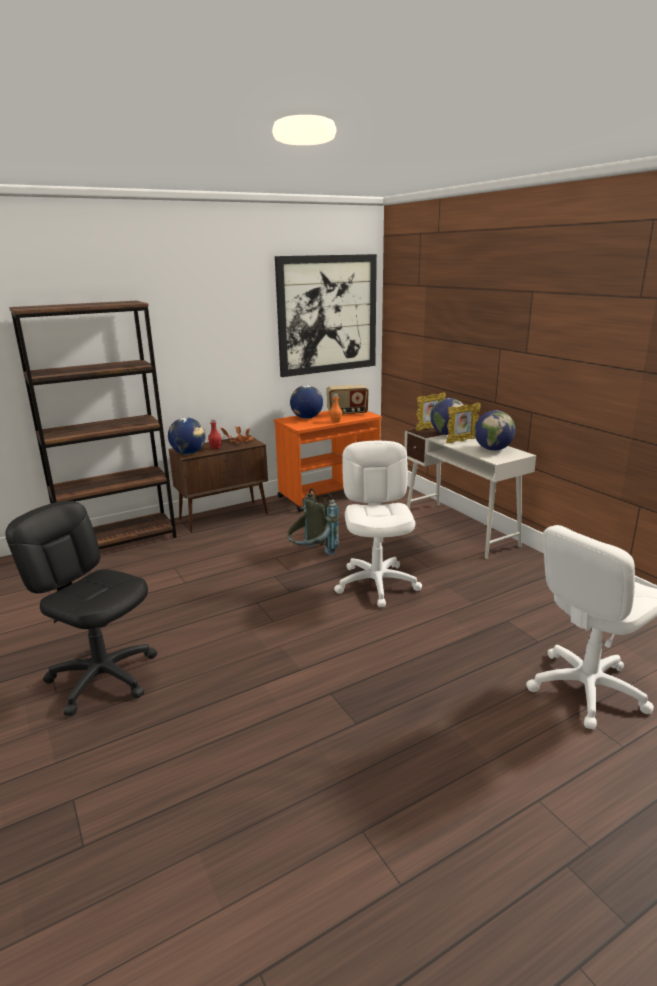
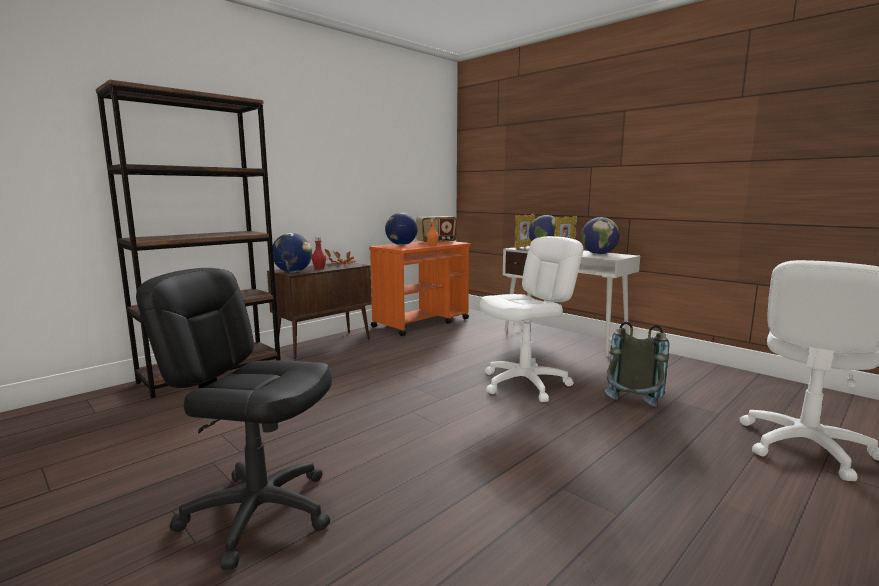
camera: 15 degrees left, 10 degrees down
(311, 555) = (439, 367): grey backpack -> grey backpack (632, 409)
(327, 314) = (414, 151): picture -> none
(377, 584) = (525, 384): white office chair -> white office chair turned 75 degrees clockwise

